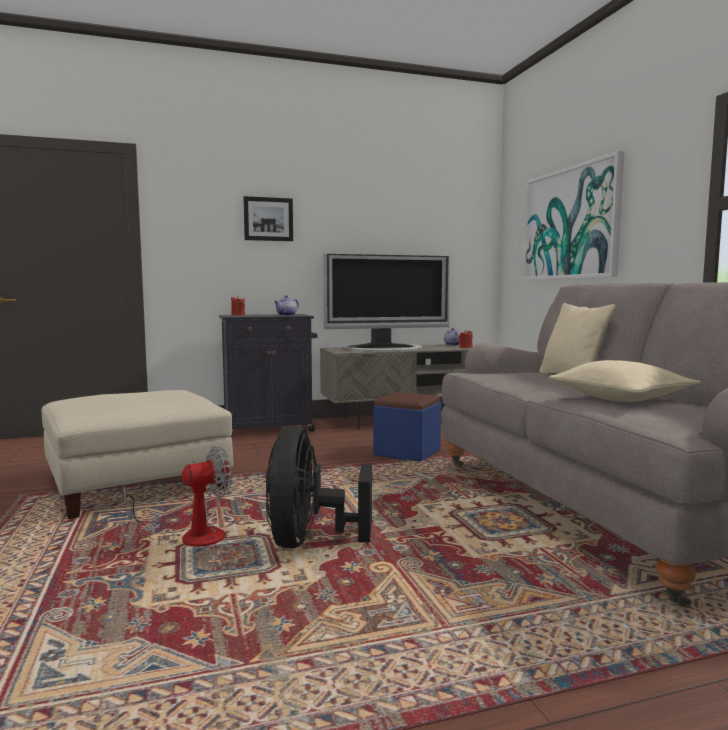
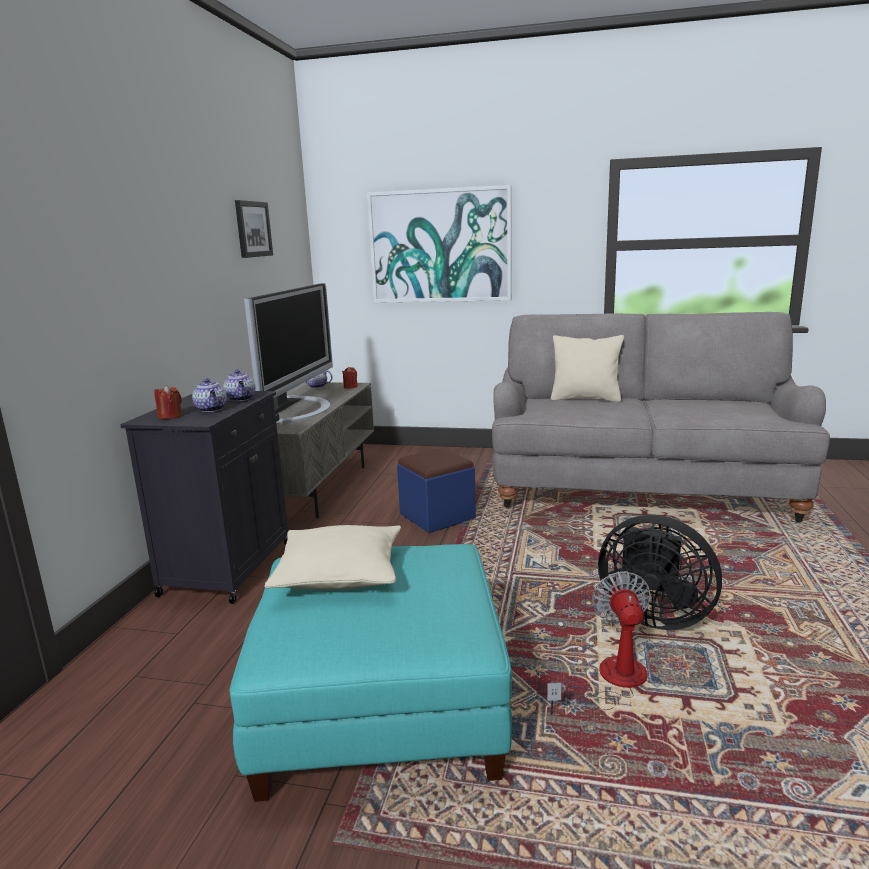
camera: 60 degrees left, 10 degrees up
(137, 483) = (380, 706): beige ottoman -> turquoise ottoman
(258, 315) = (211, 409): none -> teapot
(268, 219) = (142, 247): picture -> picture (253, 229)
(621, 398) = (694, 408): beige pillow -> beige pillow (339, 574)

